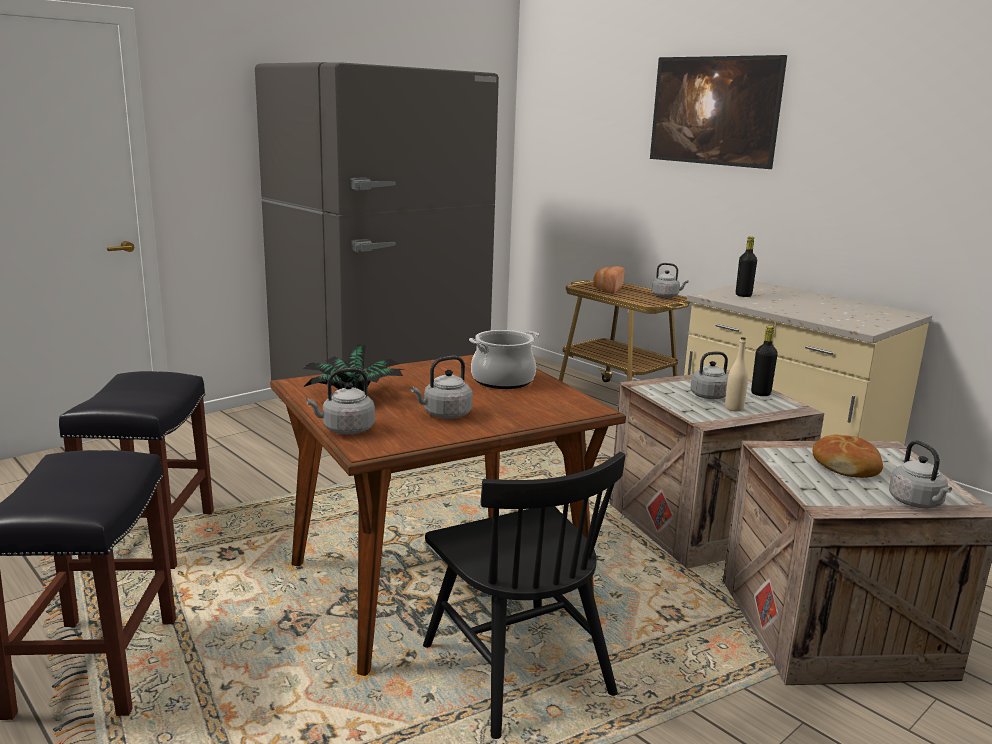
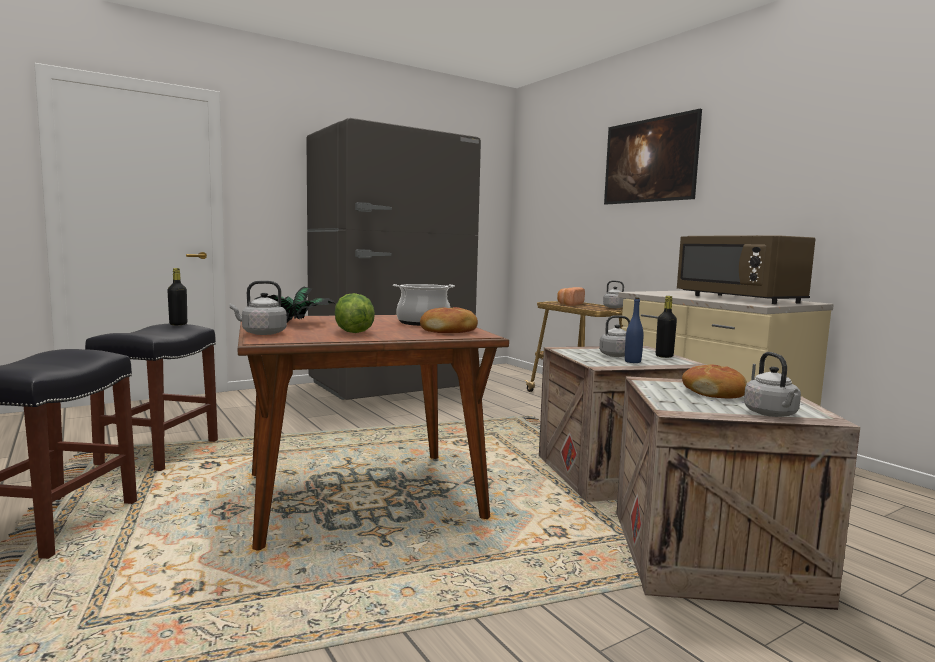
camera: 10 degrees right, 10 degrees down
(445, 415) = (352, 332): grey kettle -> lettuce
(516, 668) = (393, 558): black chair -> none
(550, 401) = (449, 331): none -> bread
(734, 408) = (632, 361): beige bottle -> blue bottle
(743, 295) = (666, 293): black bottle -> black bottle (178, 324)
(831, 310) = (739, 299): none -> brown microwave

